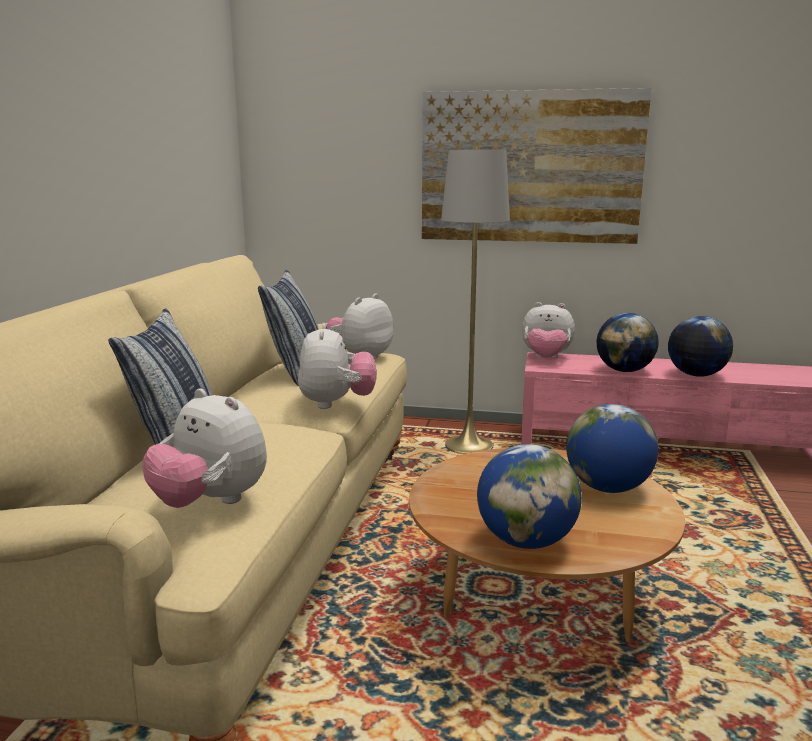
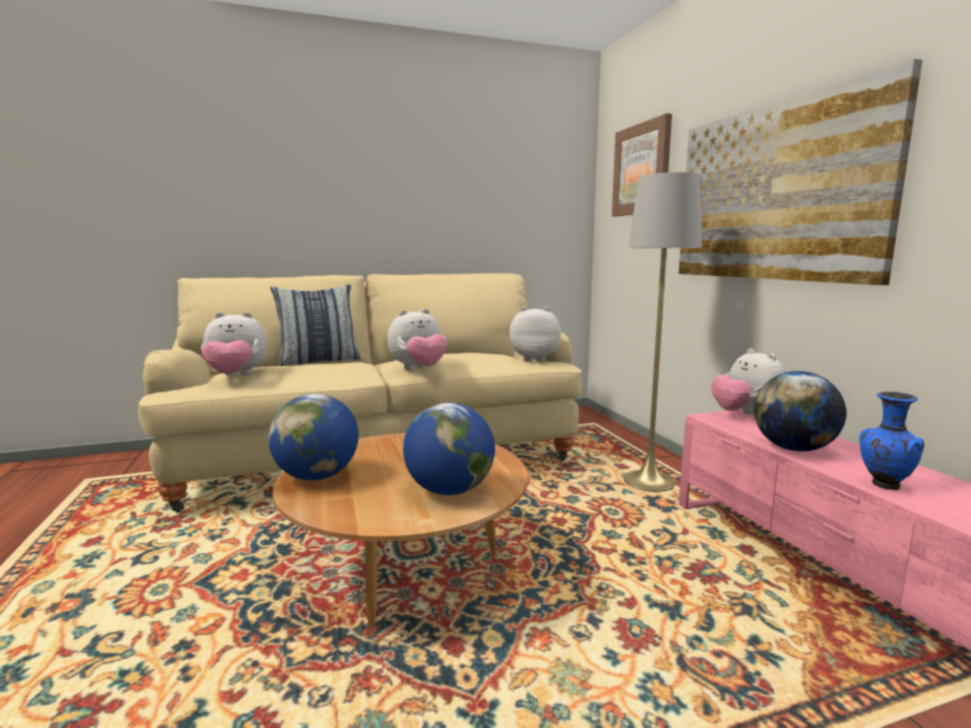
camera: 60 degrees right, 5 degrees down
(210, 502) = (236, 376): plush toy -> plush toy turned 105 degrees counterclockwise
(297, 372) = (467, 354): pillow -> none
(338, 121) = (642, 169): none -> picture
(696, 375) = (883, 485): globe -> blue vase

